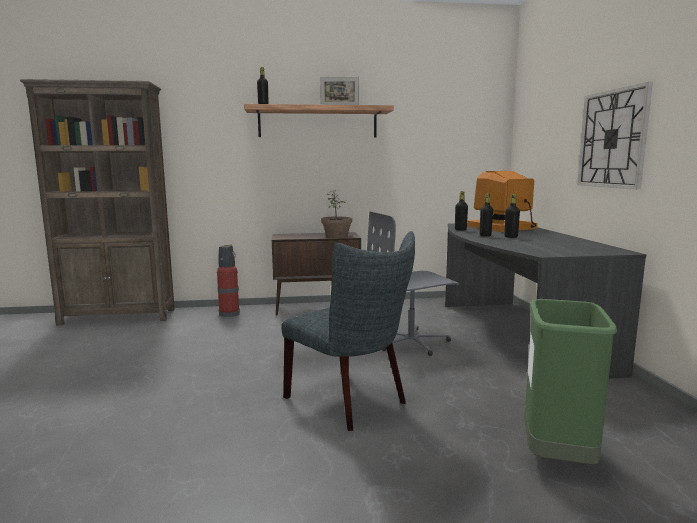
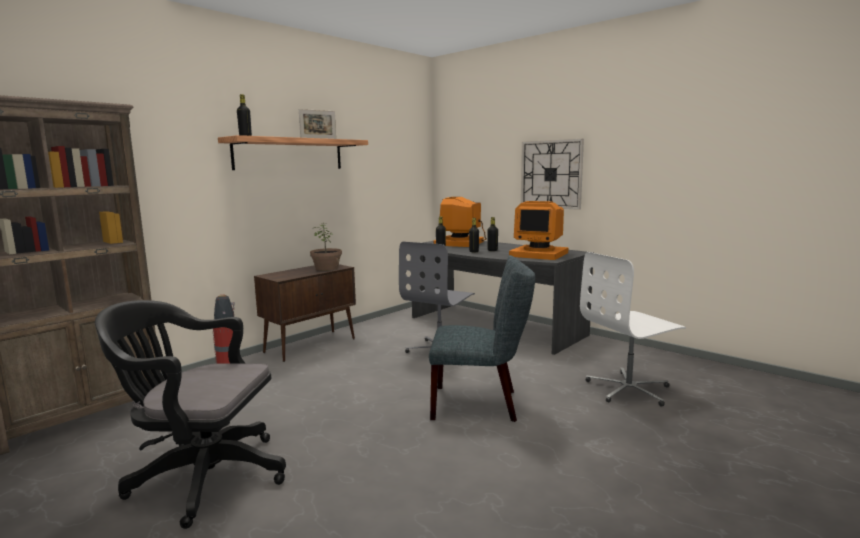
camera: 40 degrees left, 0 degrees up
(92, 374) = (202, 476): none -> black office chair
(554, 247) = (539, 254): none -> monitor
(556, 457) = (629, 389): green trash can -> white office chair

